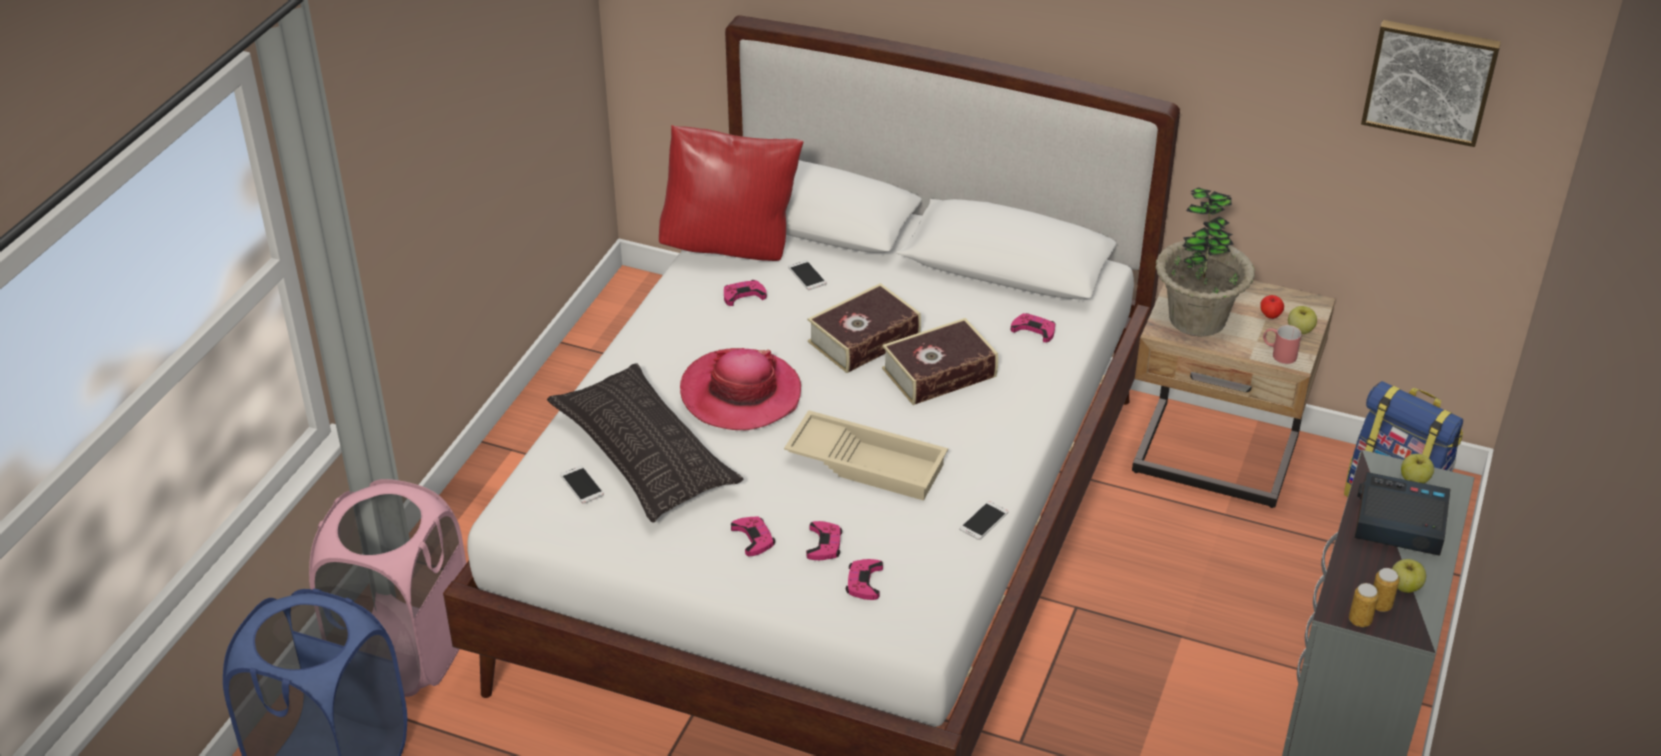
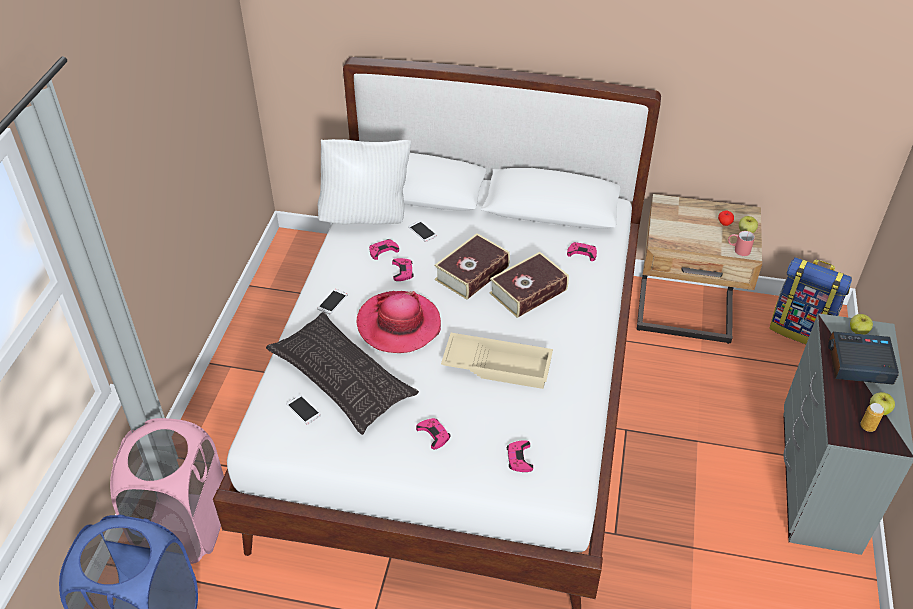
camera: 10 degrees left, 5 degrees up
(731, 247) = (366, 216): red pillow -> white pillow
(824, 544) = (484, 432): pink game controller -> pink game controller (403, 271)
(984, 521) = (588, 399): phone -> phone (332, 302)
(1197, 319) = (680, 231): potted plant -> none
(1360, 620) = (858, 440): can -> none
(1430, 80) = (834, 60): picture -> none

